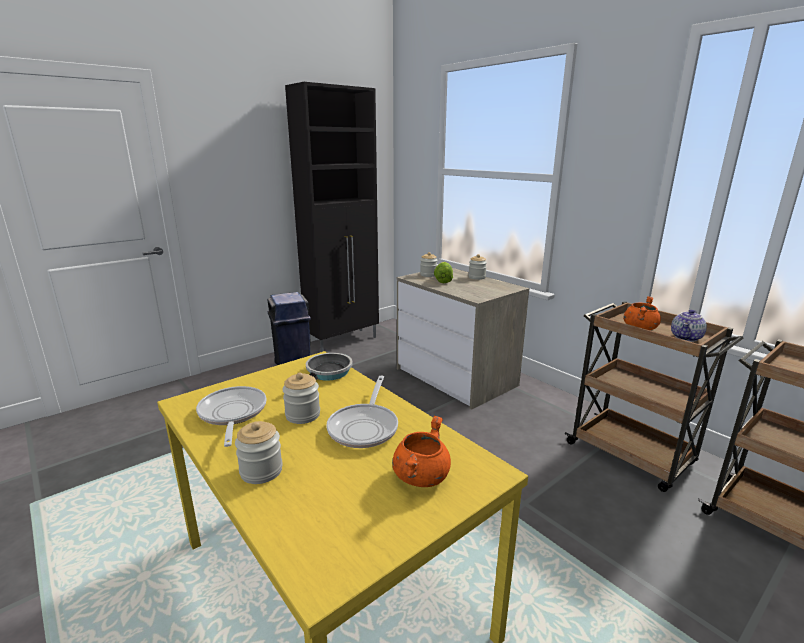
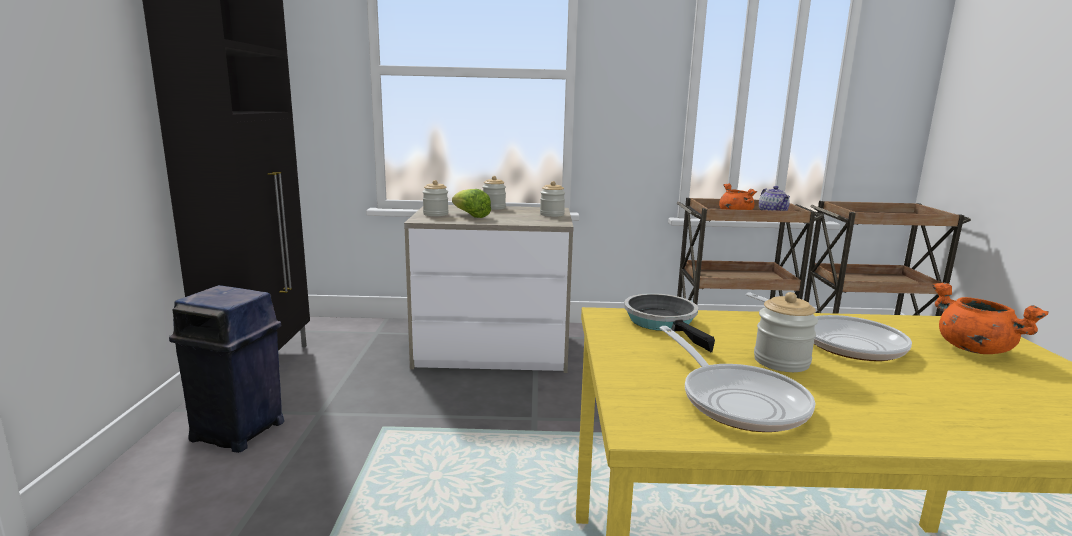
camera: 50 degrees left, 5 degrees down
(232, 414) = (737, 400): frying pan -> frying pan turned 135 degrees counterclockwise
(261, 471) = (933, 418): jar -> jar (552, 214)

